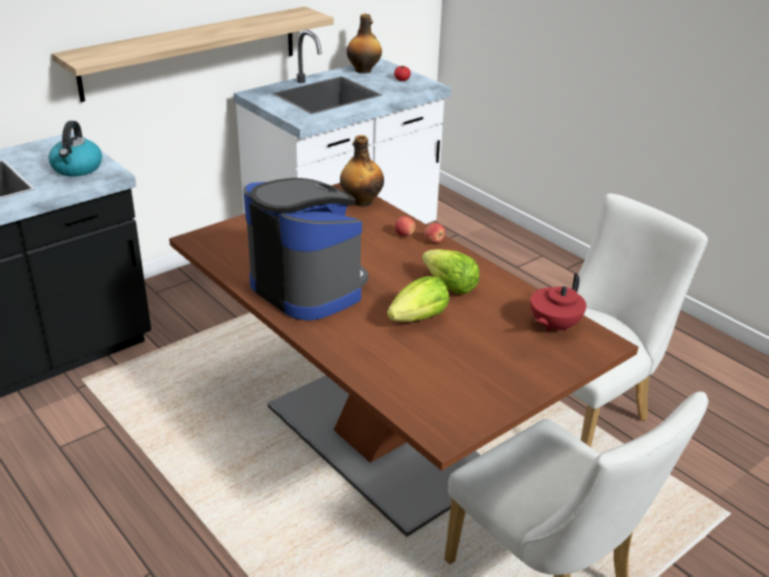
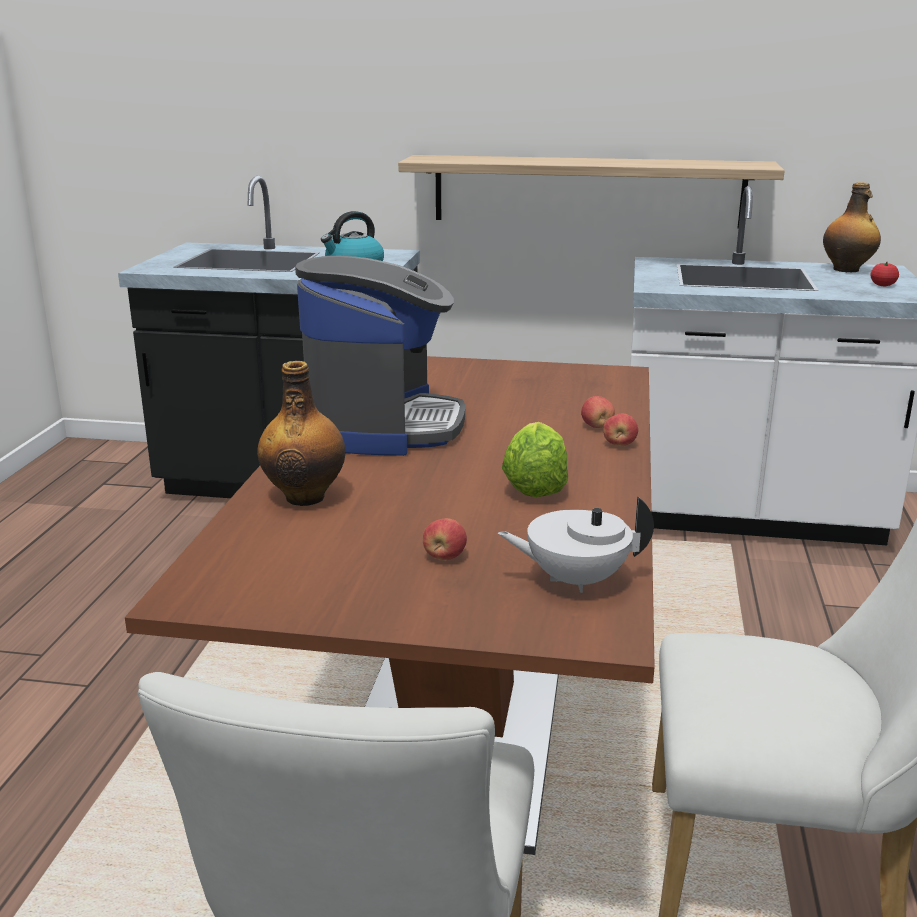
camera: 50 degrees right, 10 degrees down
(361, 201) = (616, 386): bottle -> bottle (305, 496)
(419, 318) = (427, 495): lettuce -> none
(492, 346) = (444, 557): none -> apple
(553, 326) = (575, 580): red teapot -> white teapot

